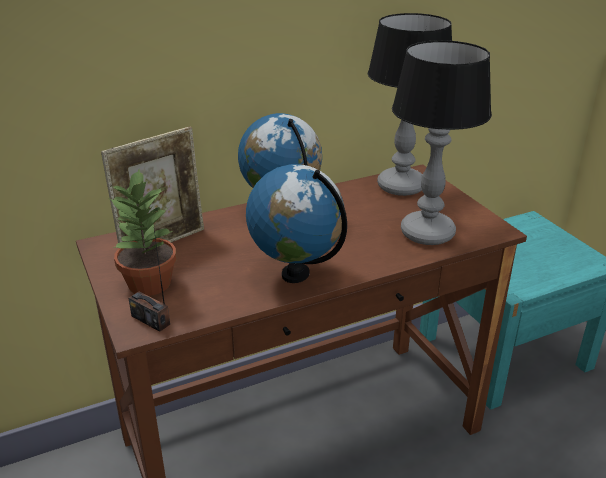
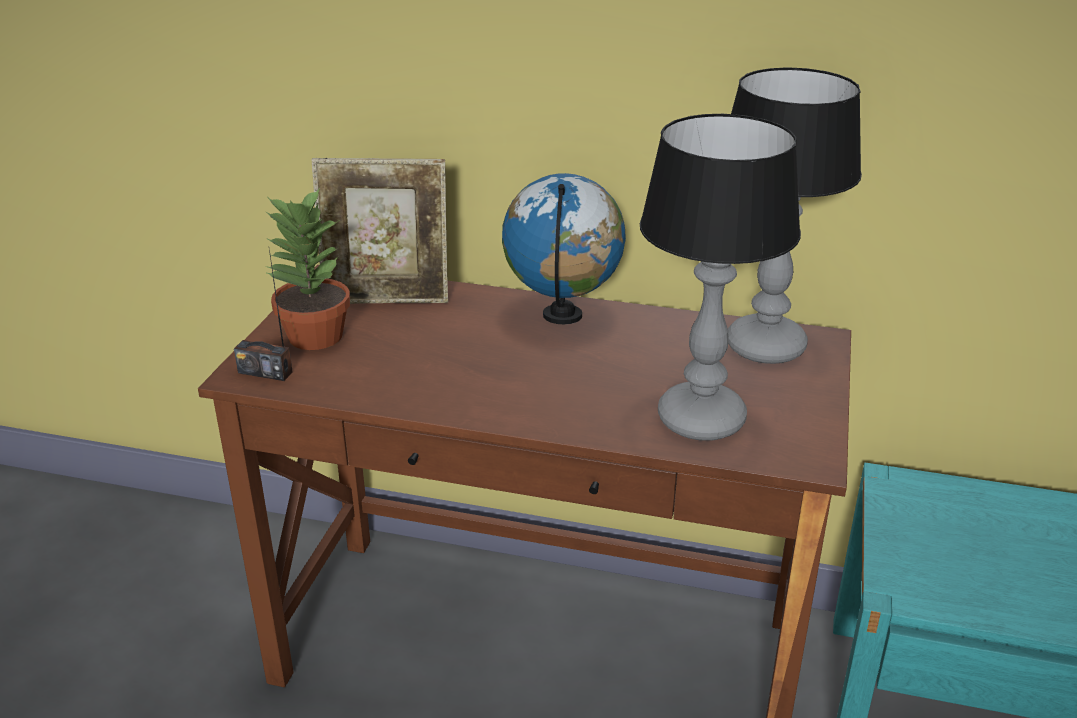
camera: 40 degrees right, 0 degrees up
(151, 320) = (265, 372): radio -> radio turned 60 degrees counterclockwise
(296, 274) = (466, 393): globe -> none

